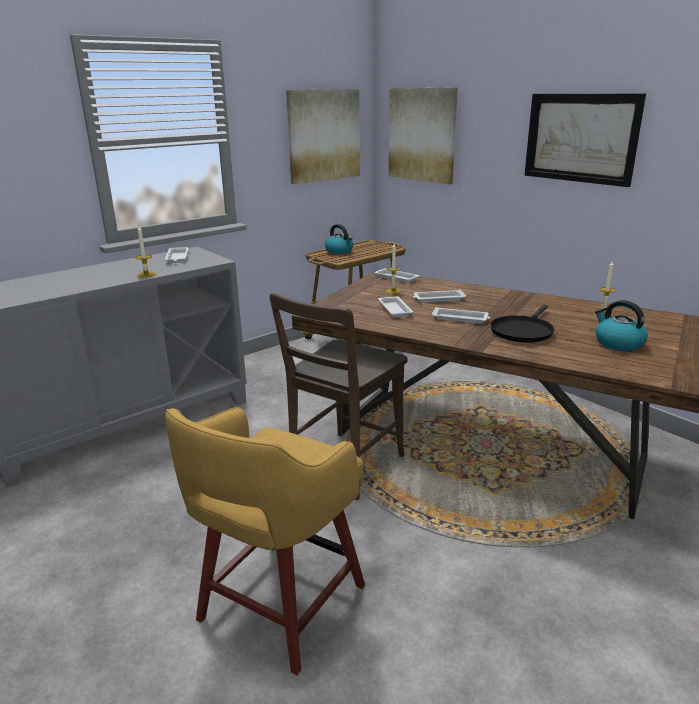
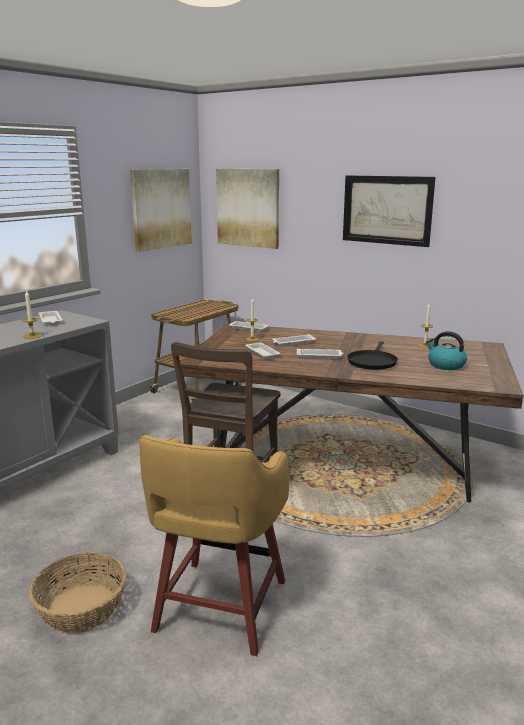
camera: 15 degrees left, 5 degrees down
(138, 577) = (81, 608): none -> basket
(339, 251) = (181, 310): kettle -> none

